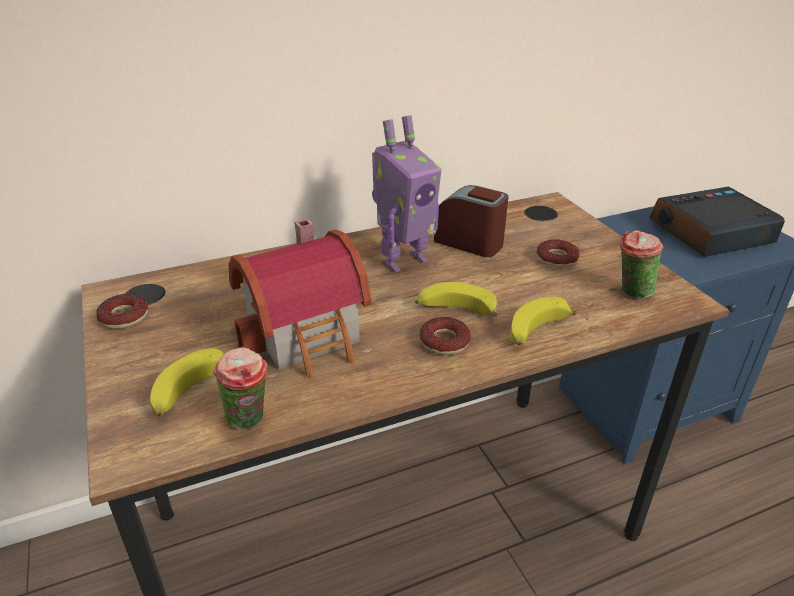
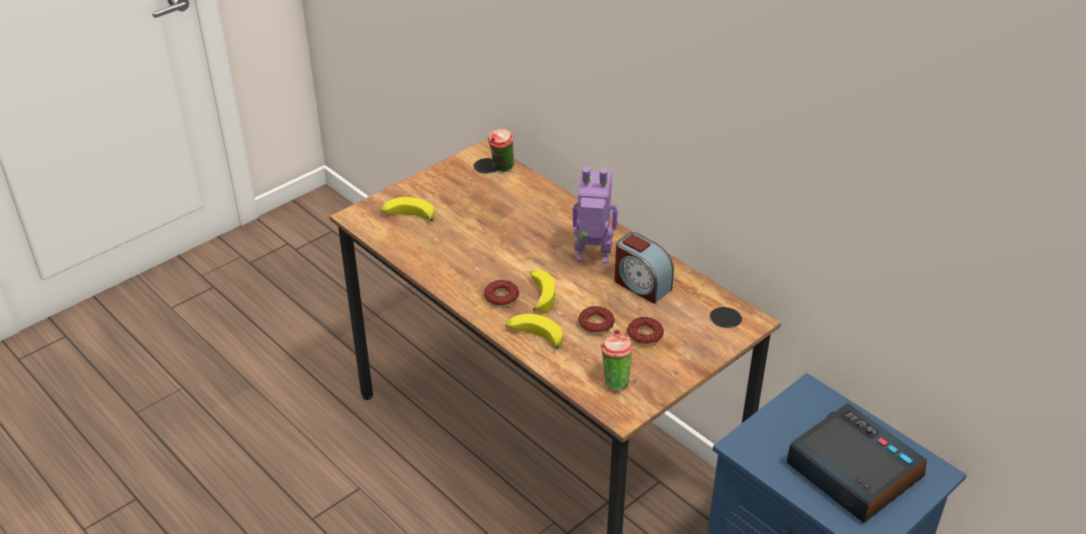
camera: 70 degrees right, 5 degrees up
(124, 317) = (459, 168): donut -> donut (596, 324)
(249, 421) = (396, 244): cup -> cup (502, 169)
(309, 335) = (479, 241): toy house -> none
(403, 260) = (592, 257): toy robot -> toy robot turned 150 degrees clockwise
(469, 242) = (641, 285): alarm clock -> alarm clock turned 120 degrees clockwise

